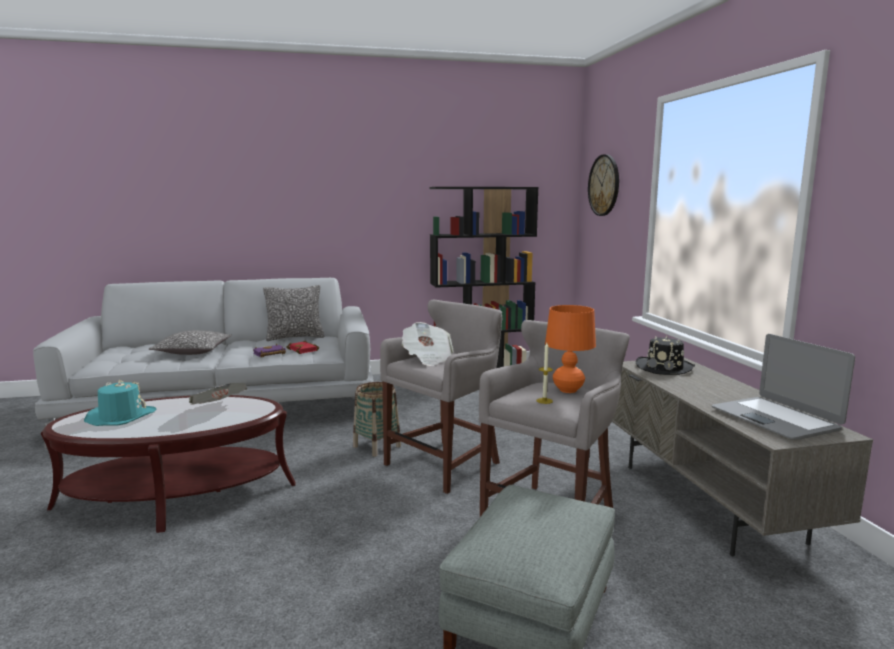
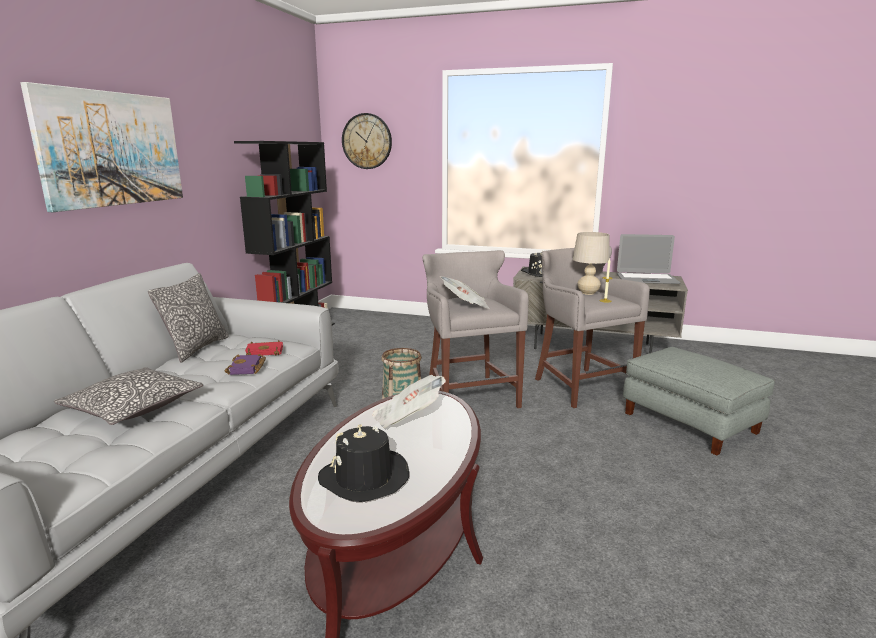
camera: 60 degrees left, 5 degrees up
(120, 417) = (364, 478): turquoise hat -> black hat
(307, 193) = (112, 149): none -> picture
(568, 390) = (588, 293): orange table lamp -> beige table lamp

